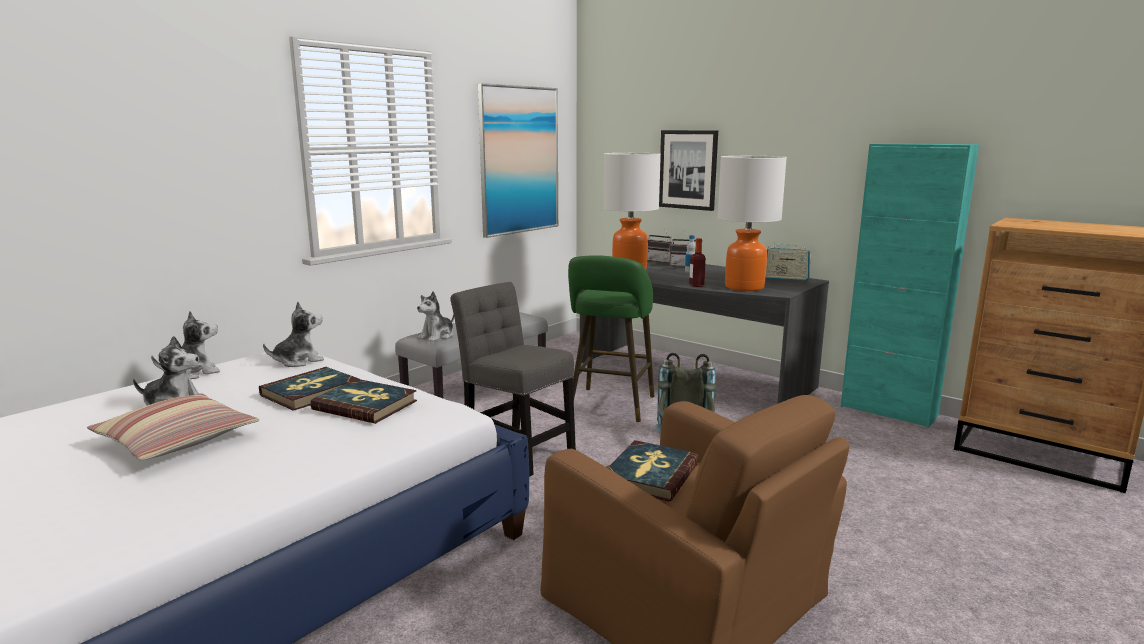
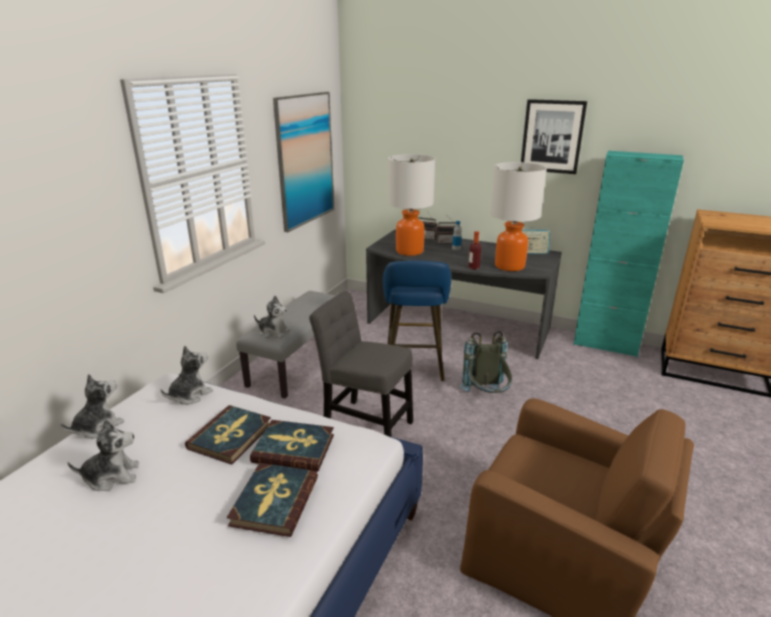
camera: 15 degrees left, 10 degrees up
(177, 440) = (149, 526): pillow -> none
(437, 336) = (273, 332): plush toy -> plush toy turned 90 degrees counterclockwise
(610, 407) = (414, 368): green stool -> blue stool
(650, 474) = (535, 470): book -> book (274, 501)
(688, 169) = (445, 163): picture -> picture (552, 136)

